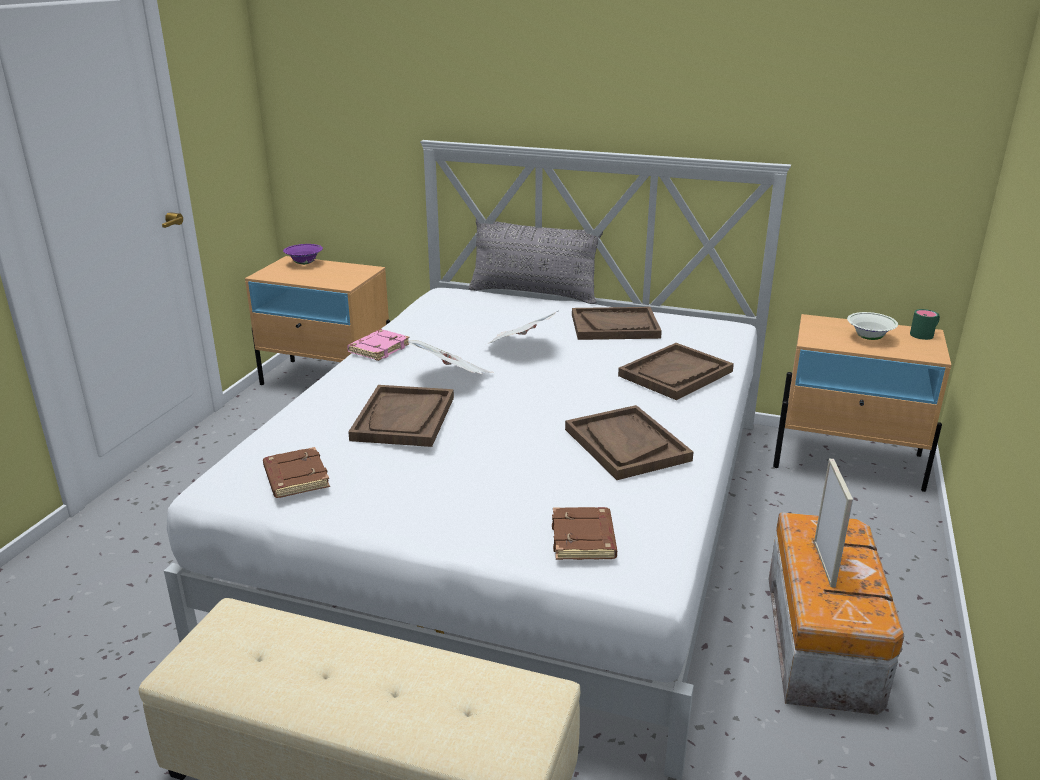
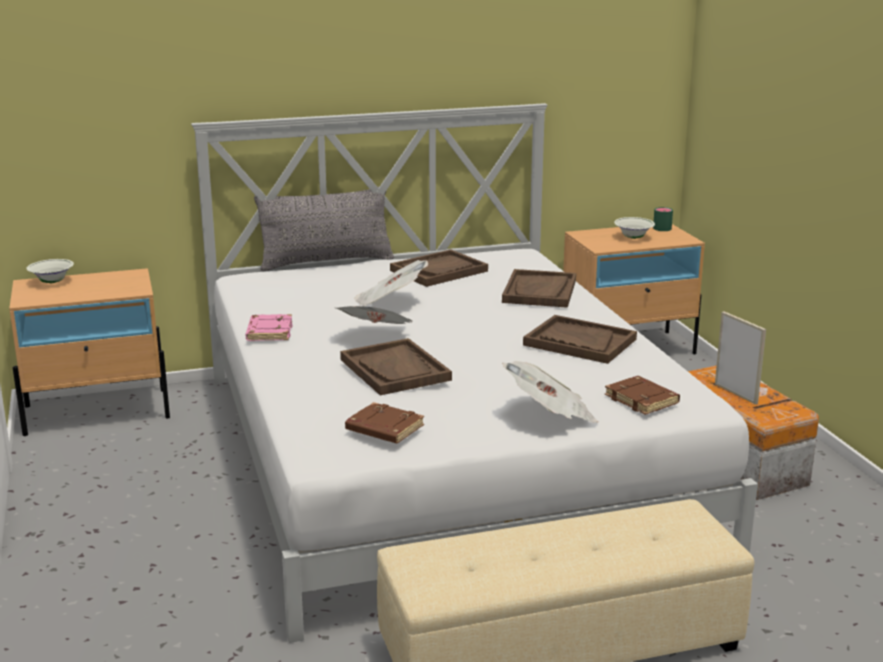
camera: 35 degrees left, 5 degrees down
(304, 263) = (52, 282): purple bowl -> white bowl
(464, 521) = (550, 415): none -> newspaper

